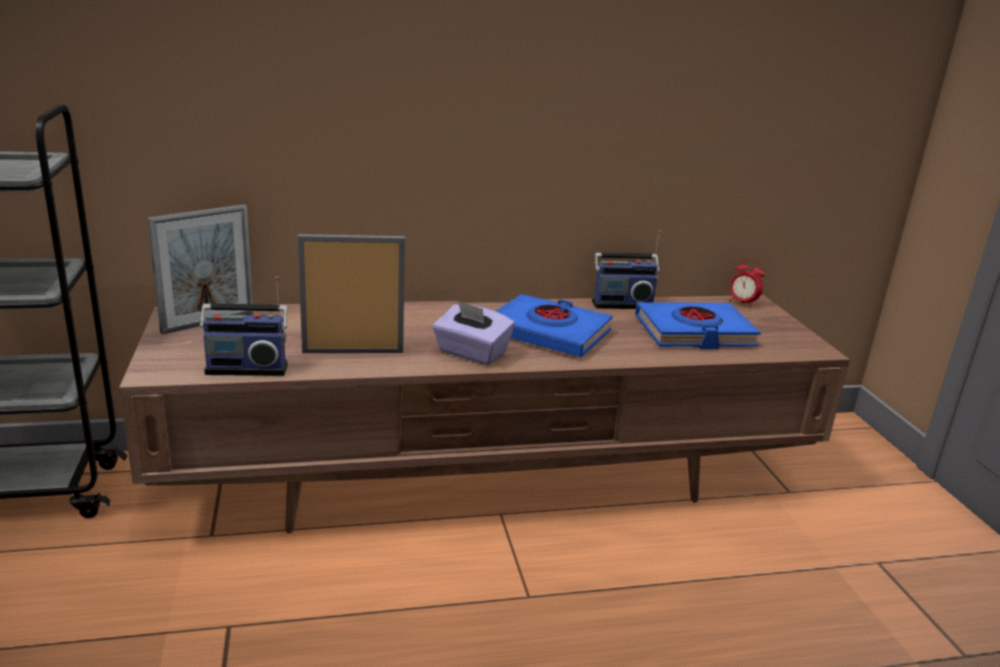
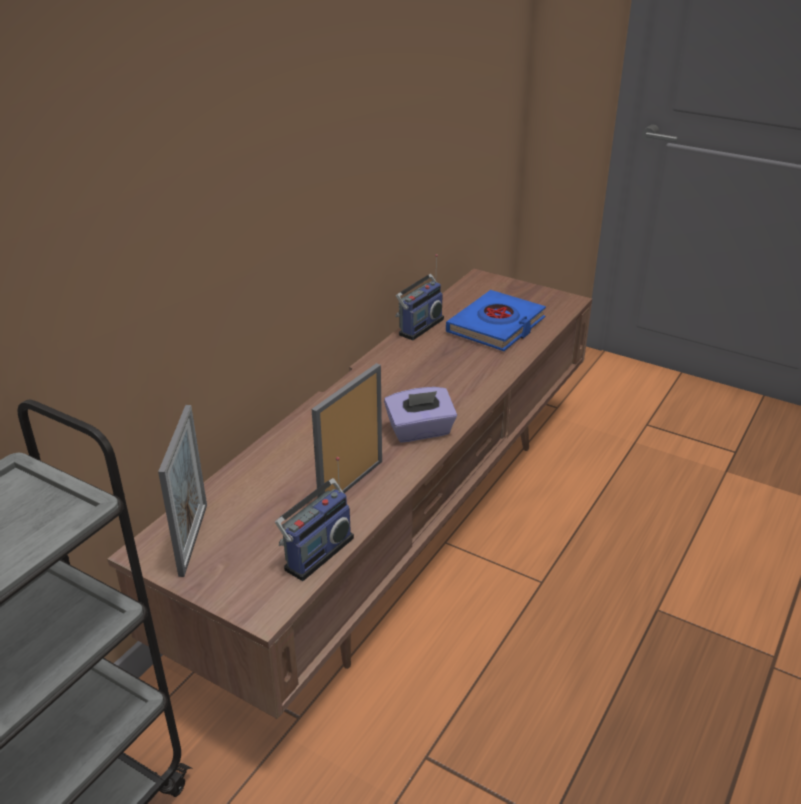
camera: 45 degrees left, 10 degrees up
(548, 333) = (427, 381): blue book -> none
(742, 303) = (477, 283): alarm clock -> none

